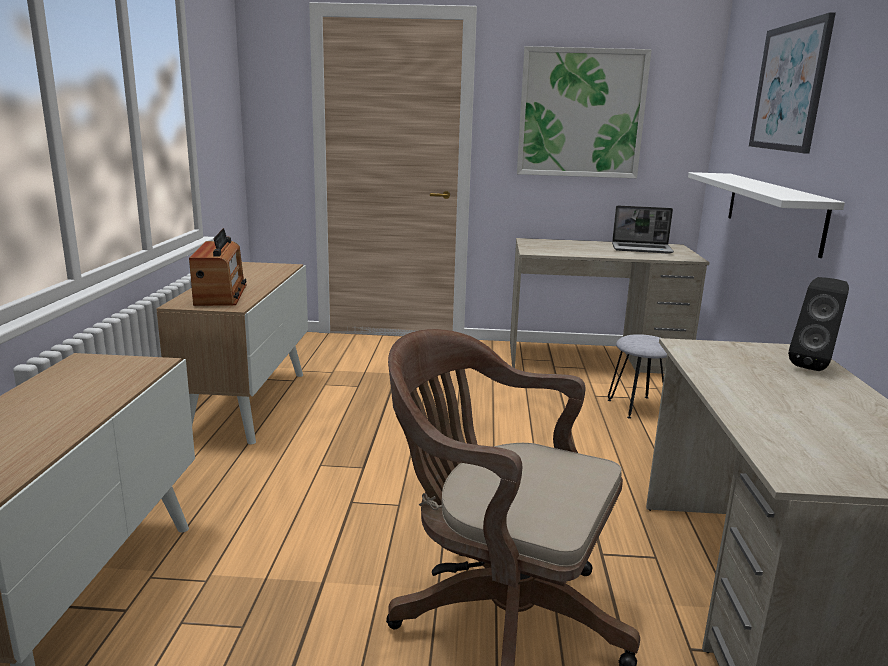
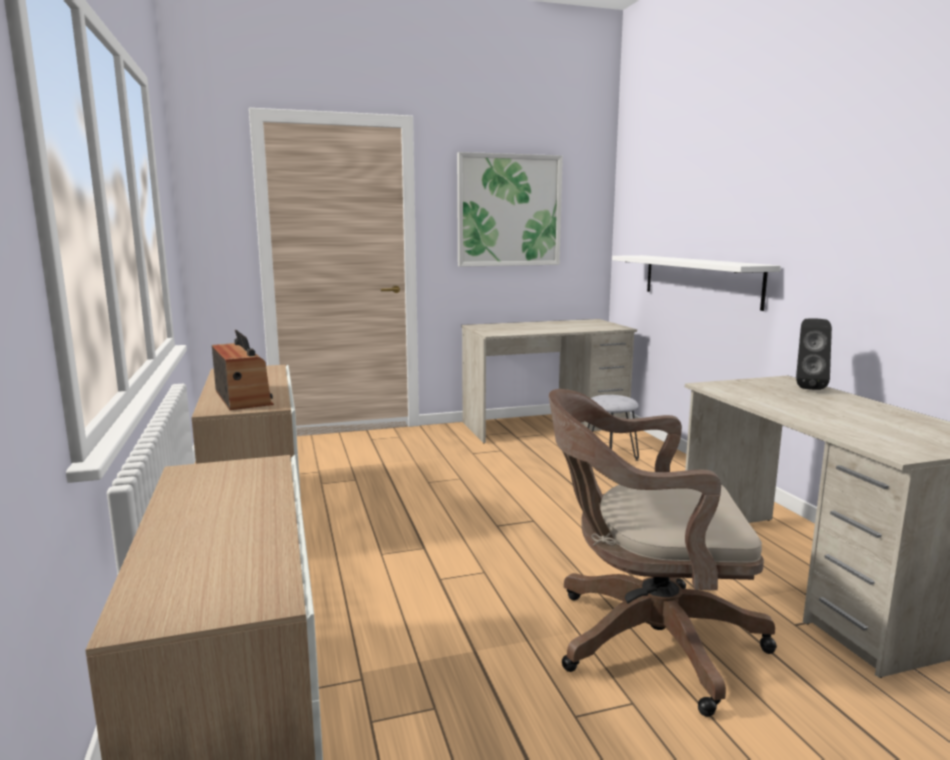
camera: 20 degrees left, 5 degrees down
(642, 249) = (575, 324): laptop -> none
(789, 87) = (701, 183): picture -> none

